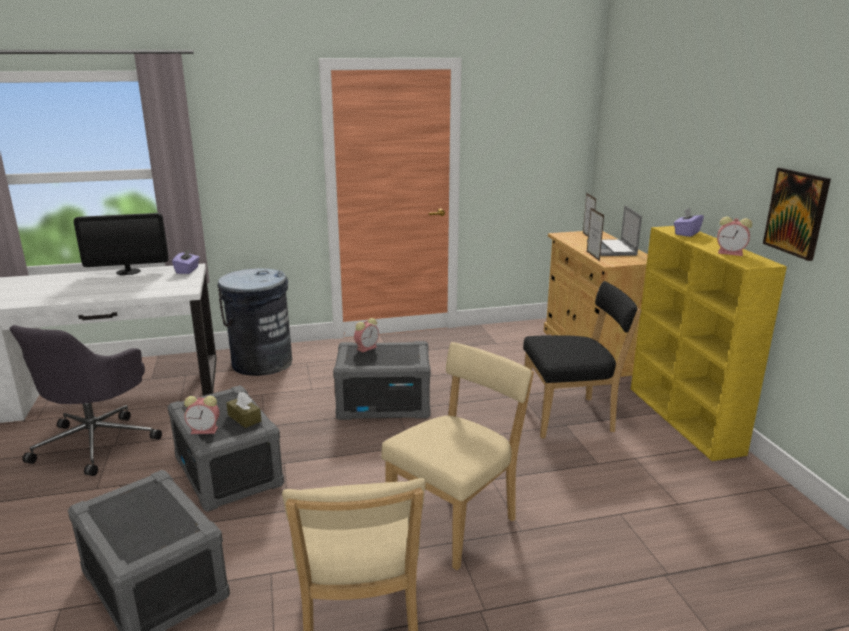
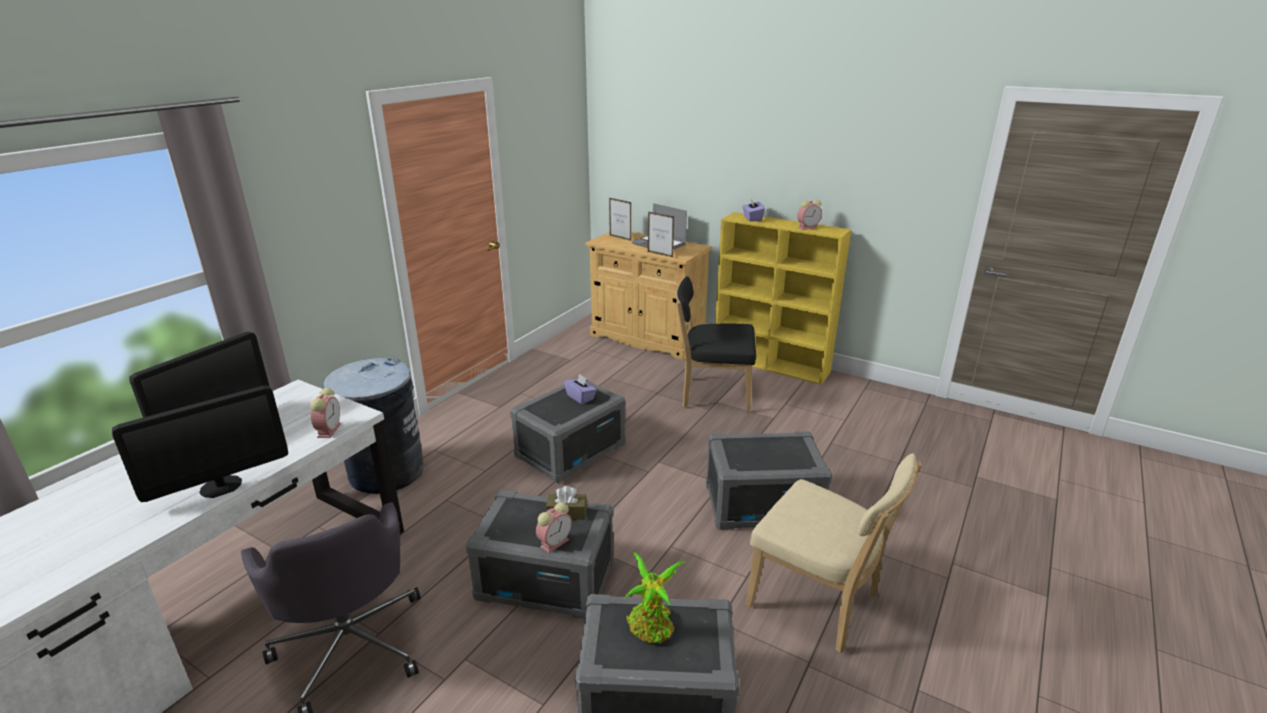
camera: 45 degrees left, 5 degrees up
(71, 298) = (221, 486): none -> monitor
(148, 511) = (652, 628): none -> potted plant
(187, 270) = (298, 395): purple tissue box -> purple tissue box (580, 397)
(367, 348) = (544, 402): alarm clock -> alarm clock (329, 430)
(456, 521) = (762, 504): beige chair -> grey storage box
(571, 417) = (712, 394): black chair -> black chair turned 120 degrees counterclockwise
(796, 213) = (851, 189): picture -> none

